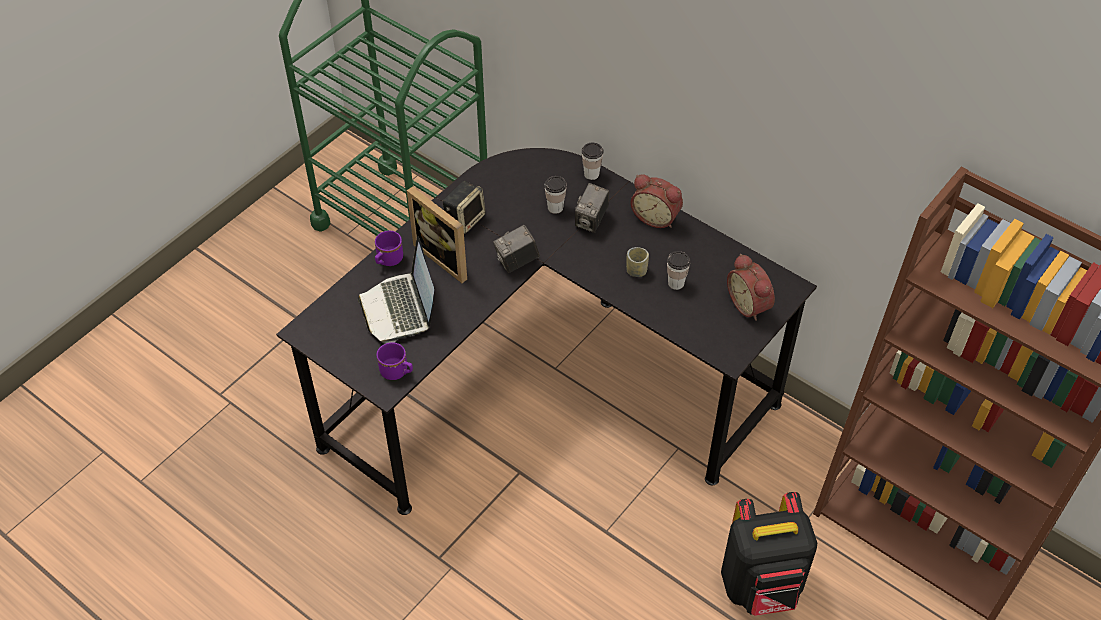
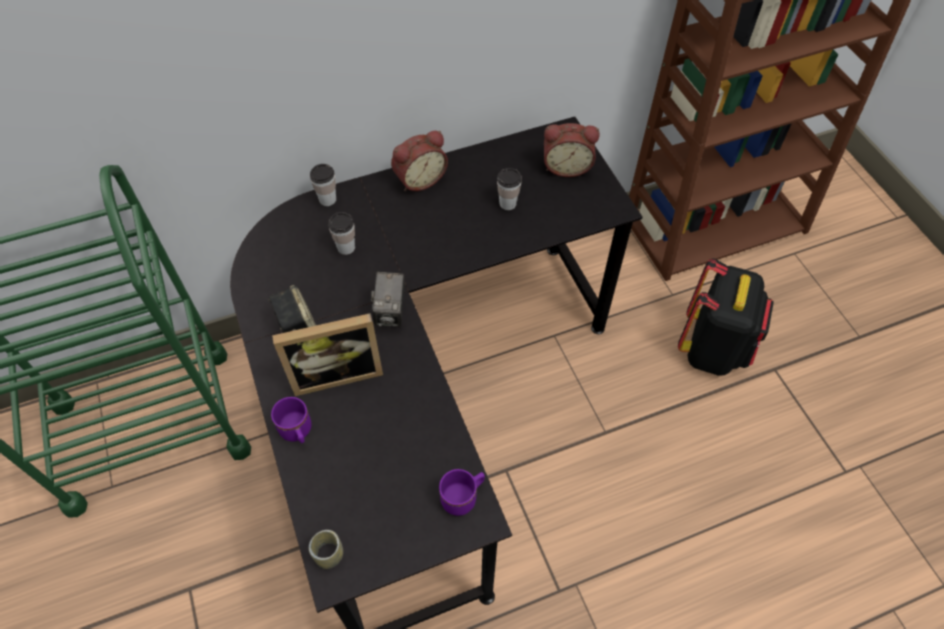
camera: 60 degrees left, 5 degrees up
(400, 309) = (376, 452): laptop -> none
(591, 221) = (385, 228): camera -> none
(636, 271) = (473, 224): cup -> cup (329, 555)

